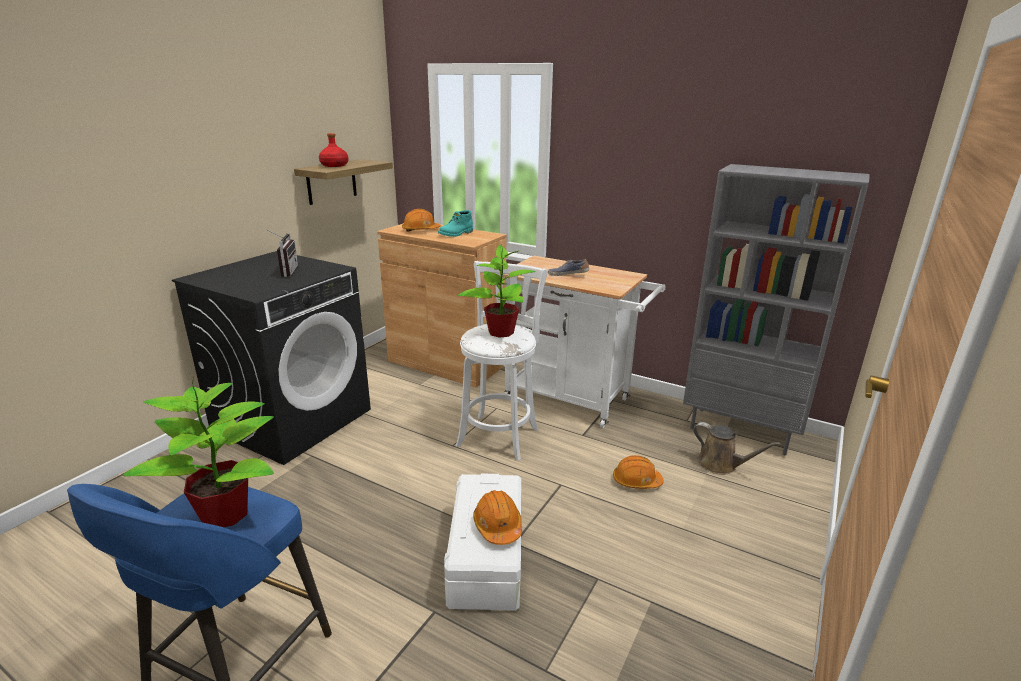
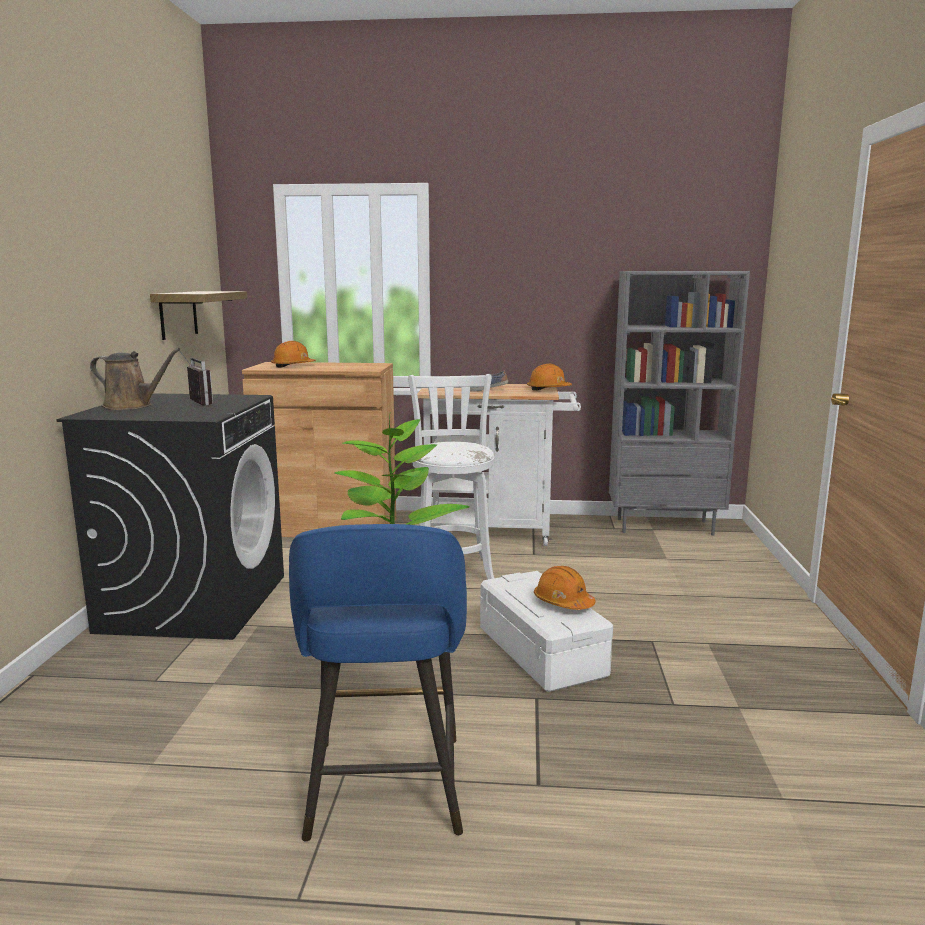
camera: 25 degrees left, 10 degrees down
(334, 165) = (190, 292): red bottle -> none
(456, 234) = (340, 366): turquoise boot -> none
(500, 332) = (453, 445): potted plant -> none
(636, 481) = (615, 575): orange hard hat -> orange hard hat (548, 389)
(721, 465) = (672, 550): brown watering can -> brown watering can (132, 406)

